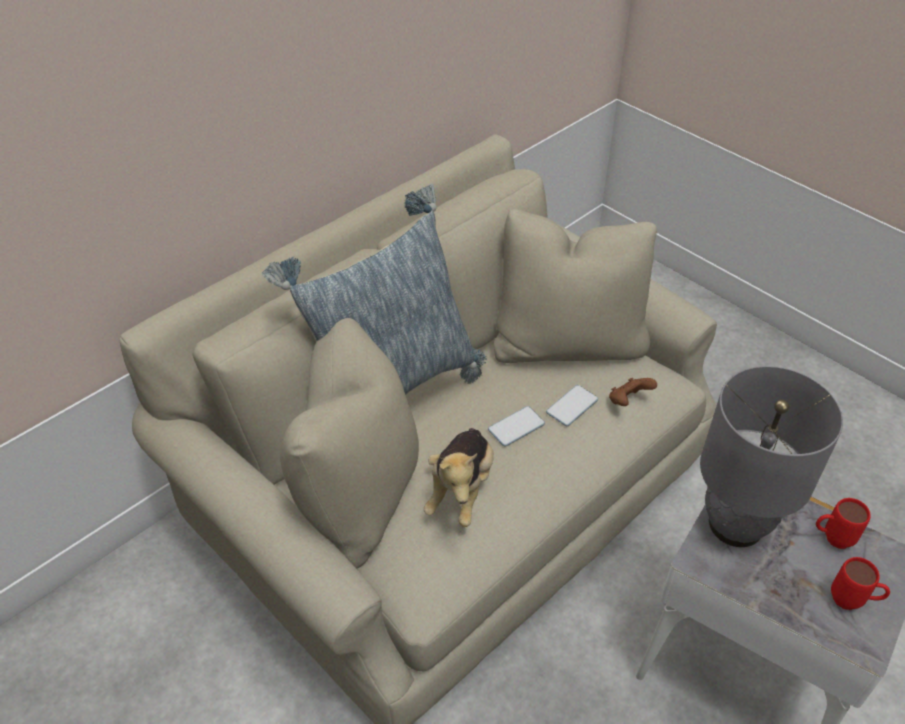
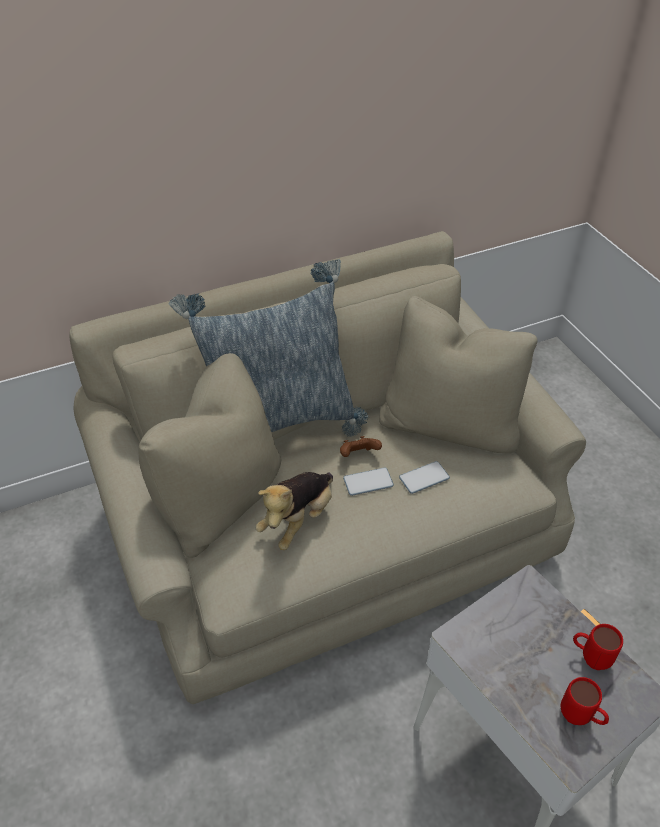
camera: 20 degrees right, 0 degrees up
(628, 401) = (475, 487): brown game controller -> brown game controller (358, 455)
(736, 524) = (507, 617): grey table lamp -> none

